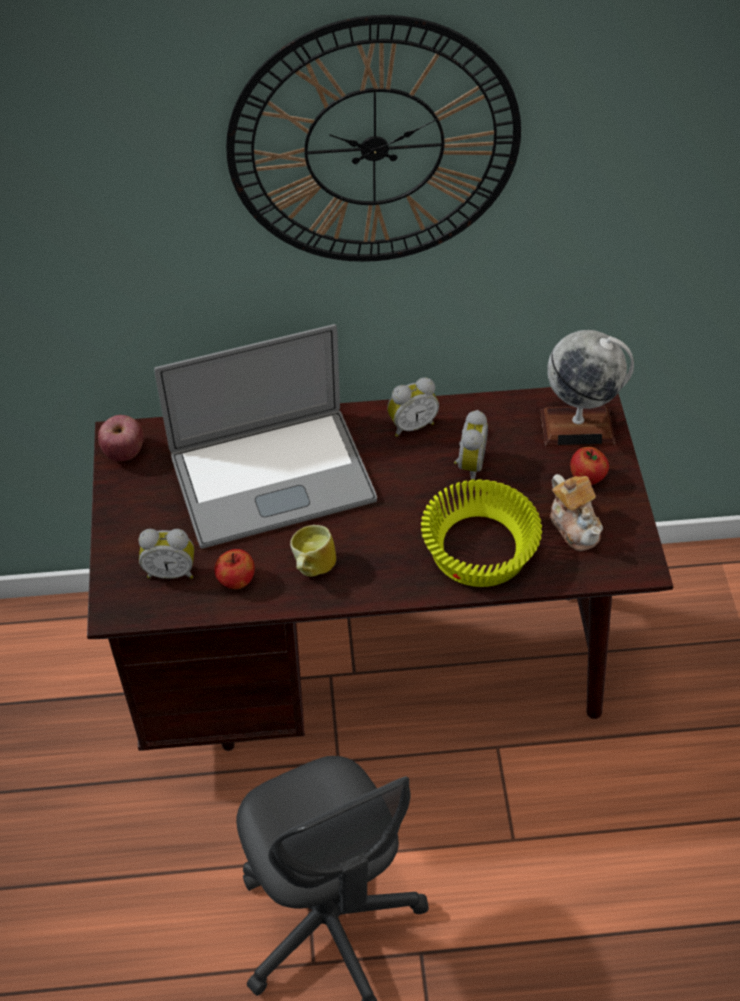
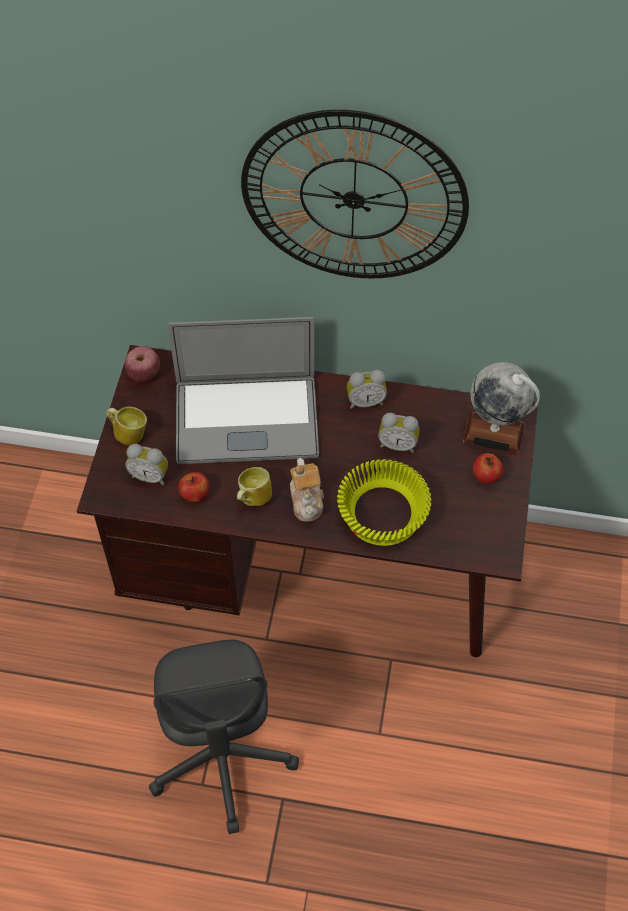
camera: 15 degrees right, 5 degrees up
(126, 526) = (128, 433): none -> mug
(468, 465) = (398, 444): alarm clock -> alarm clock turned 75 degrees clockwise
(574, 525) = (462, 512): teapot -> teapot (307, 500)

